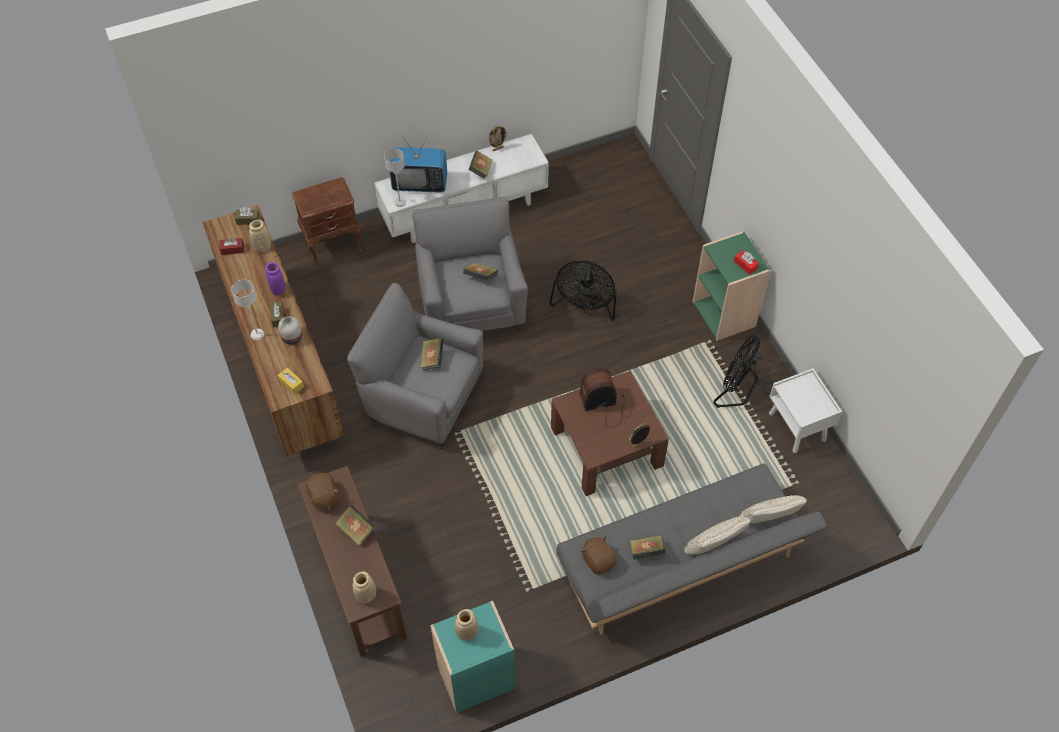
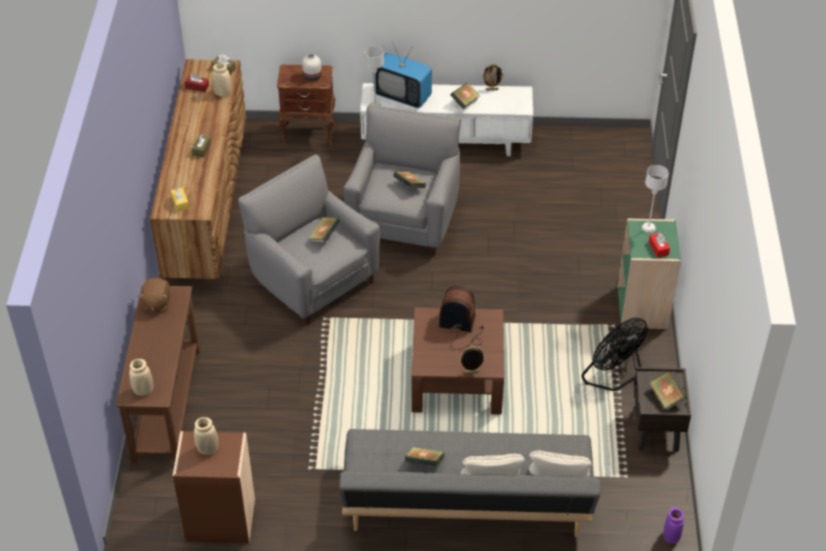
camera: 25 degrees right, 10 degrees down
(257, 334) = (176, 157): white table lamp -> white table lamp (649, 228)
(278, 289) = (215, 129): purple vase -> purple vase (671, 537)
(292, 338) = (203, 169): white vase -> white vase (312, 77)
(356, 530) = (167, 338): book -> book (666, 397)
(475, 678) = (219, 520): turquoise bookcase -> brown bookcase
(583, 303) = (509, 253): black fan -> none
(598, 560) = (376, 454): brown plush toy -> none
(797, 427) = (656, 429): white nightstand -> brown nightstand

